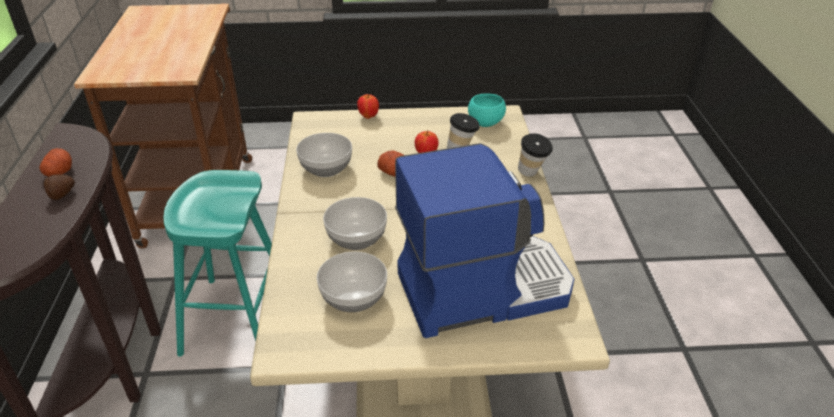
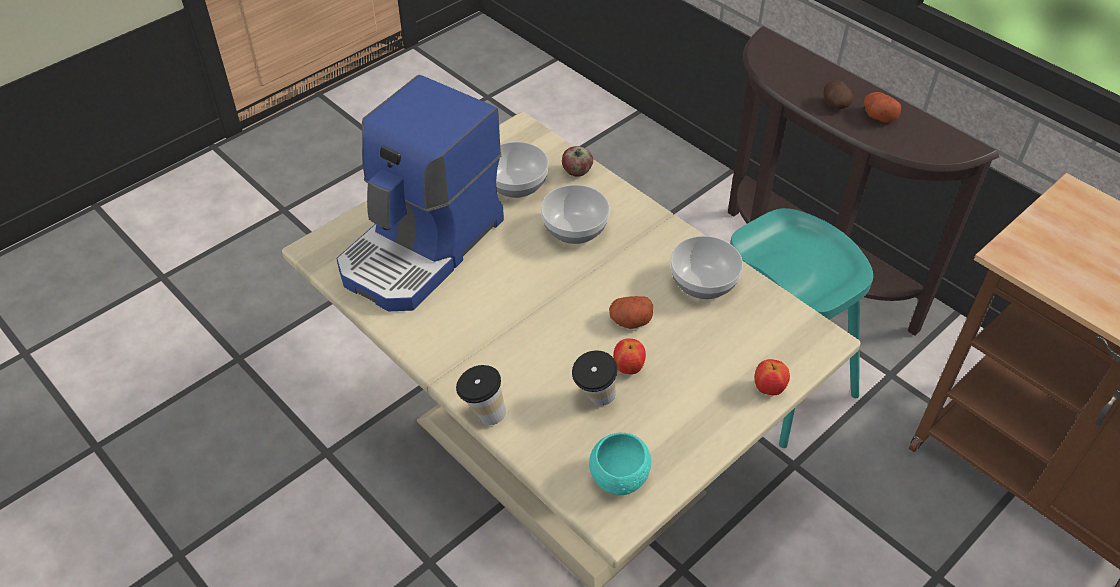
camera: 140 degrees right, 10 degrees up
(294, 280) = (576, 172): none -> apple

